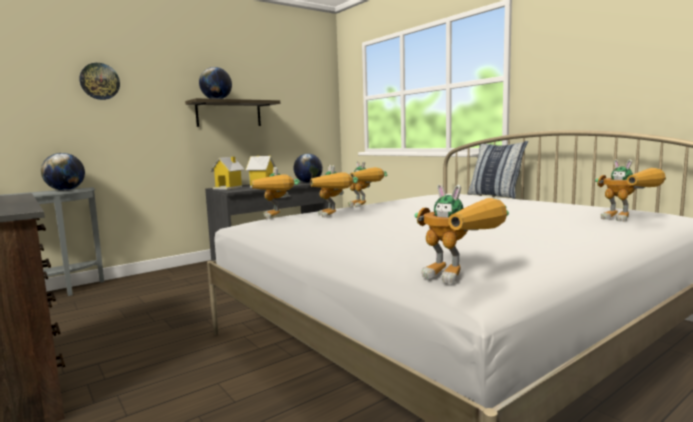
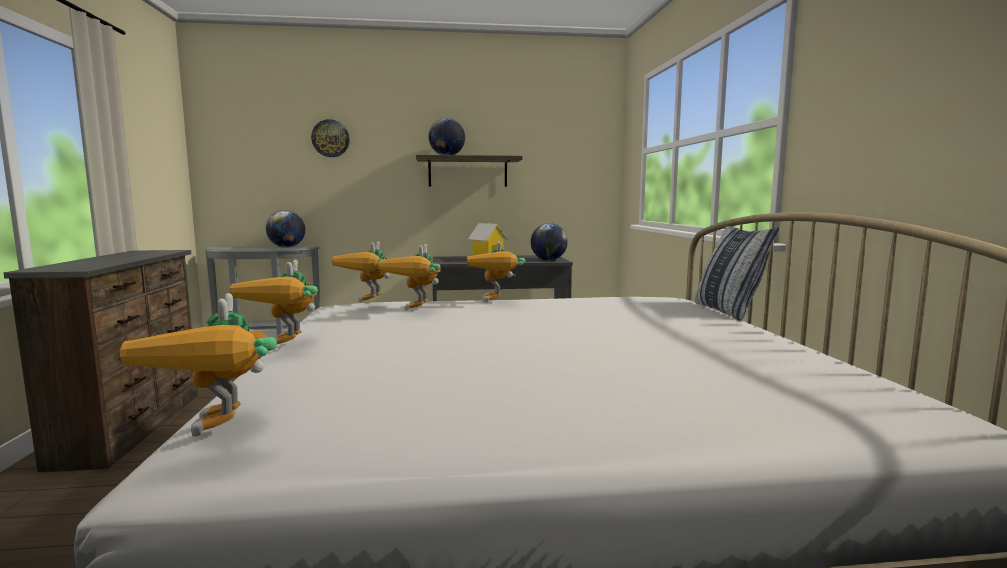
camera: 30 degrees right, 0 degrees up
(228, 187) = (453, 258): toy house -> none
(628, 220) = (776, 399): toy robot -> toy robot (288, 347)

